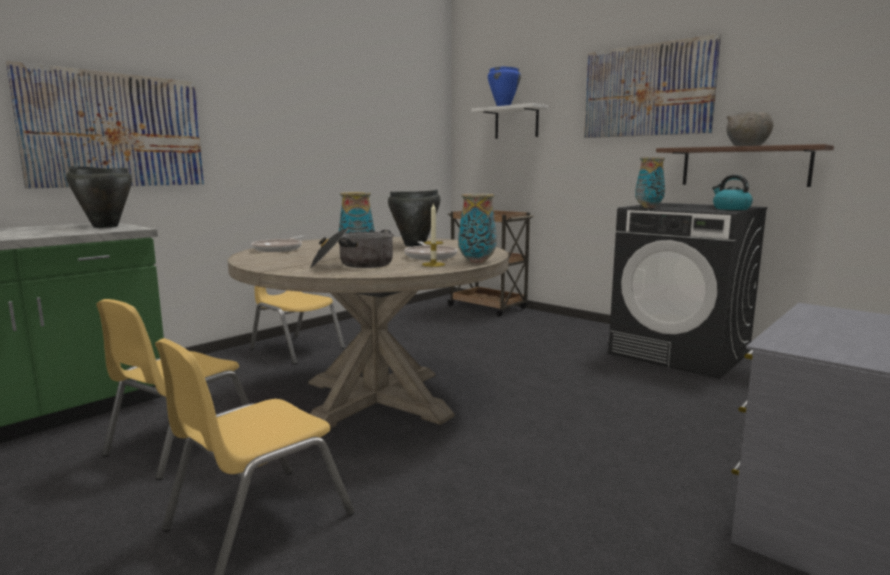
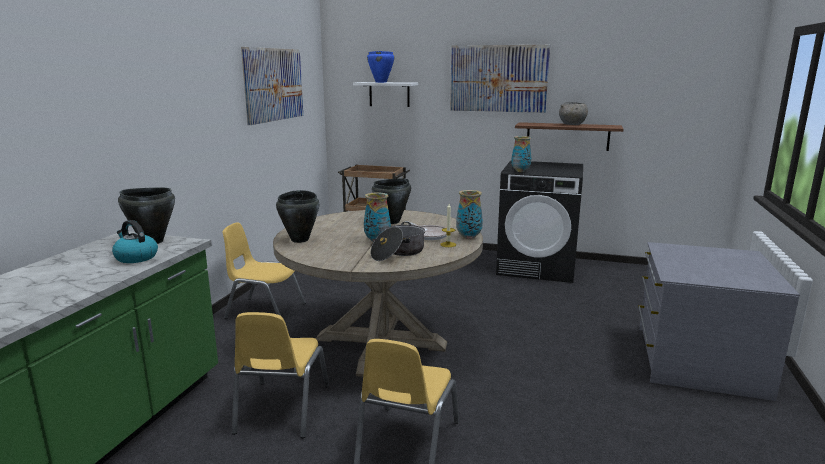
camera: 25 degrees left, 5 degrees up
(116, 130) = (116, 145): picture -> picture (273, 84)
(279, 249) = (300, 240): frying pan -> black cooking pot
(730, 209) = (570, 170): kettle -> kettle (136, 257)

